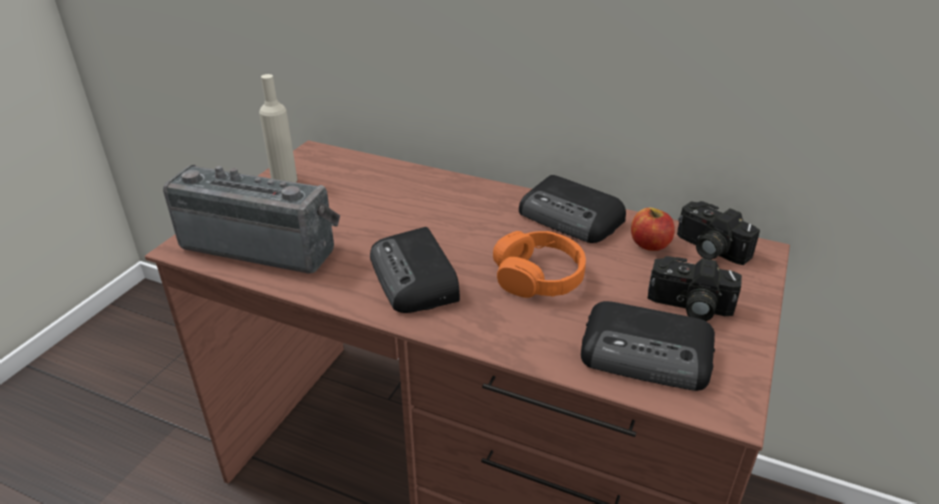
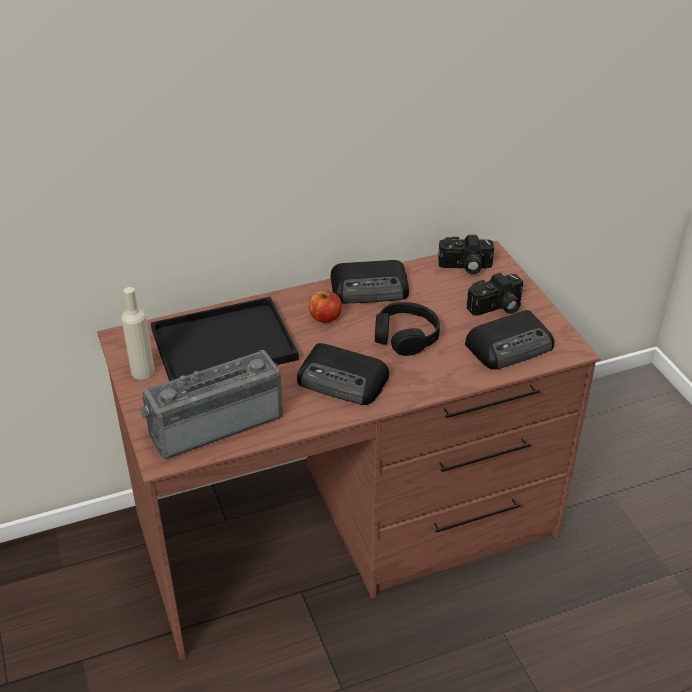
camera: 45 degrees left, 5 degrees up
(368, 194) = (221, 346): none -> black tray
(538, 276) = (405, 337): orange headphones -> black headphones
(650, 244) = (434, 281): apple -> apple (325, 317)

